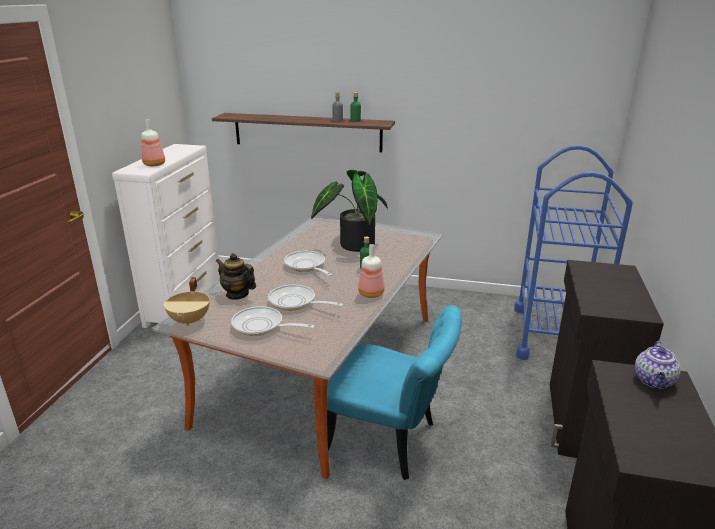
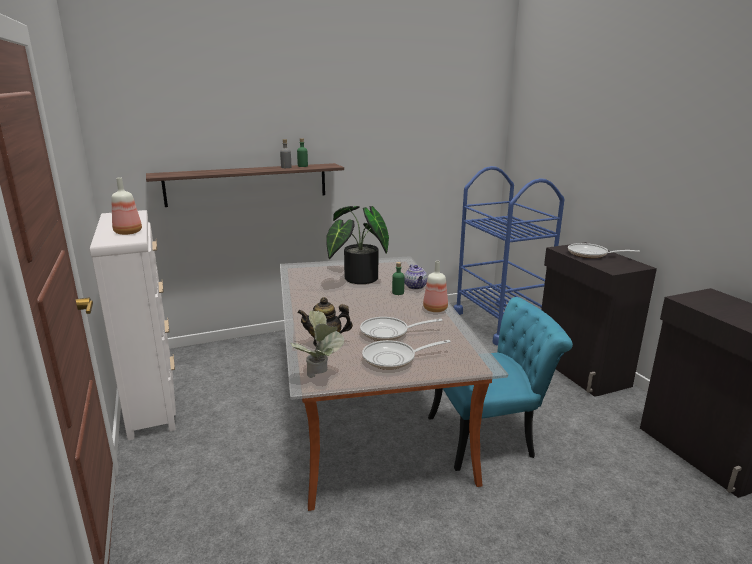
camera: 35 degrees left, 5 degrees down
(190, 320) = (320, 376): beige cooking pot -> potted plant
(306, 266) = (347, 304): frying pan -> frying pan (591, 254)
(654, 381) = (709, 297): teapot -> teapot (415, 287)

